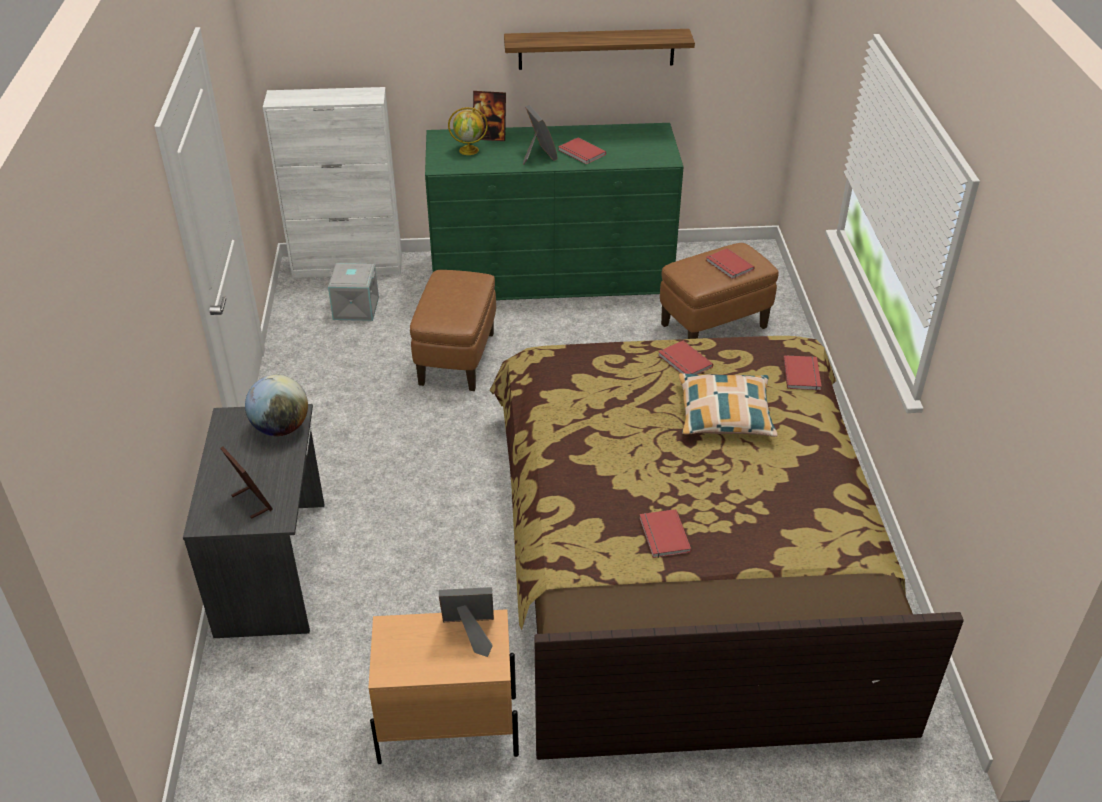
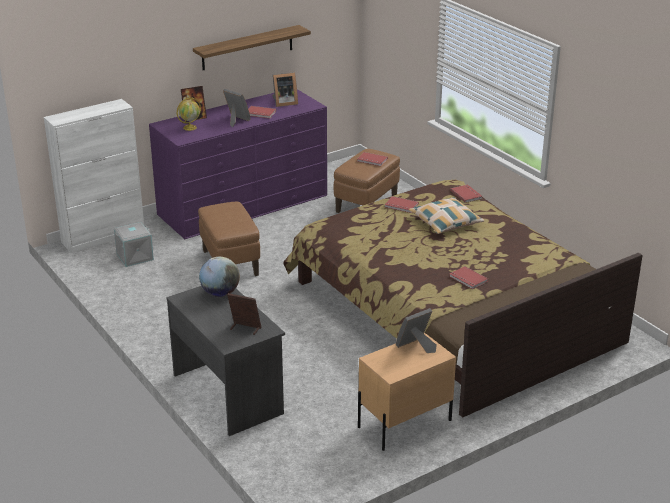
camera: 30 degrees left, 10 degrees down
(552, 273) = (243, 205): green dresser -> purple dresser
(630, 144) = (284, 103): none -> picture frame

